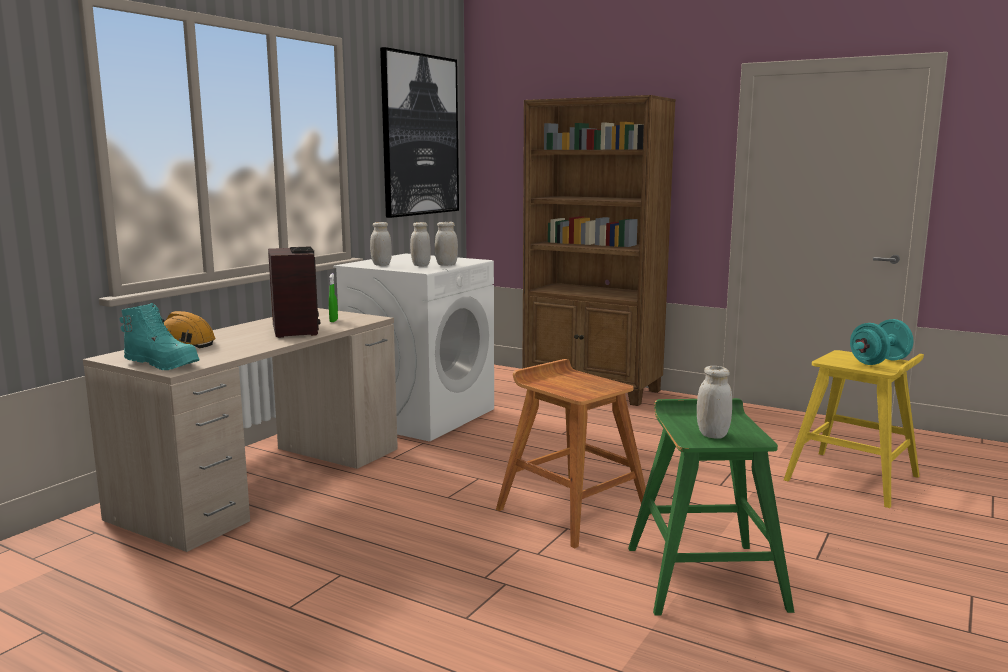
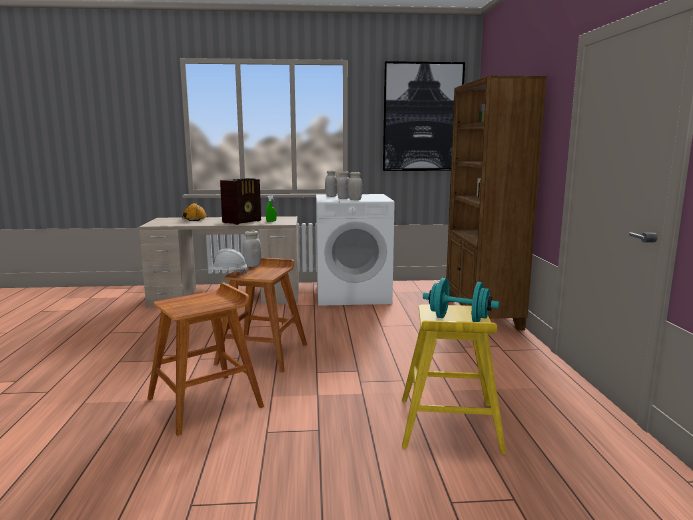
camera: 55 degrees right, 0 degrees up
(163, 364) = (157, 223): turquoise boot -> none
(571, 398) = (228, 274): none -> white hard hat
(704, 576) = (206, 402): green stool -> brown stool
(712, 434) = (184, 303): white jar -> white jar (252, 266)

